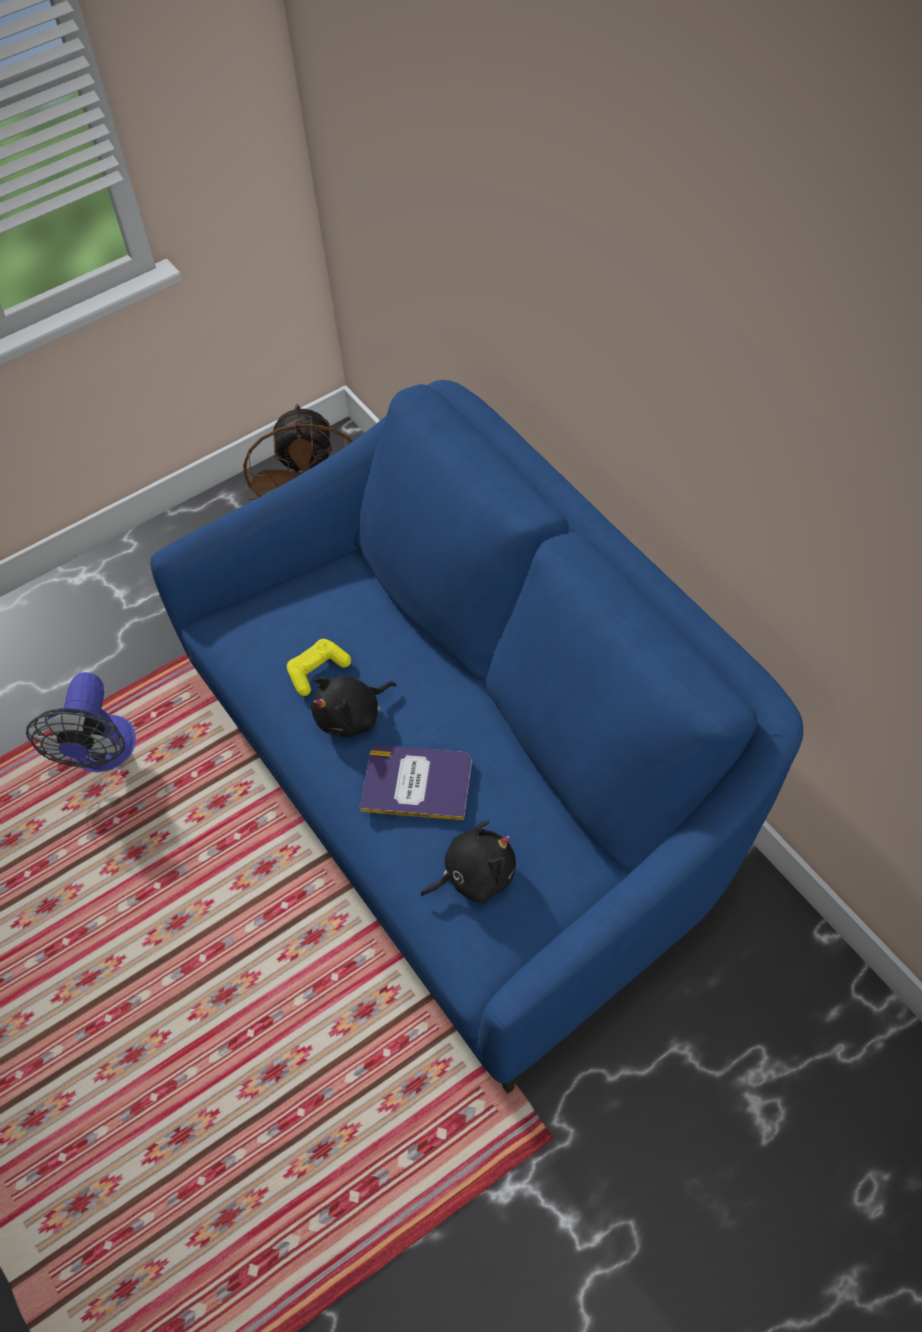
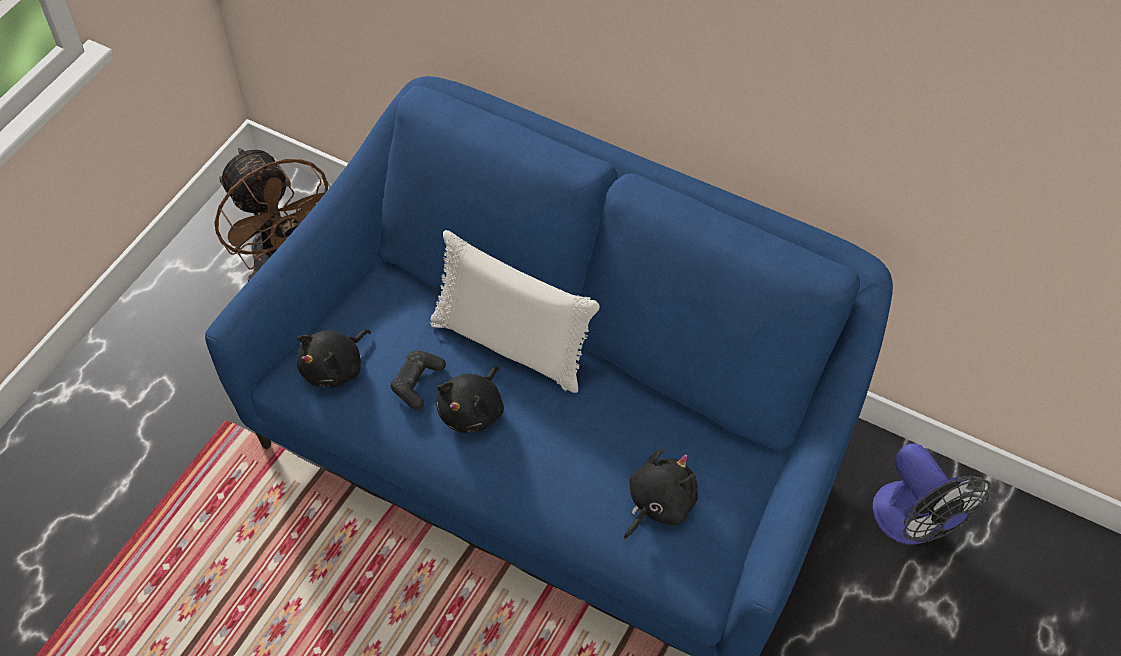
camera: 30 degrees left, 0 degrees up
(102, 756) = (190, 554): fan -> fan (914, 524)
(258, 630) = (335, 368): none -> black plush toy
(317, 671) = (417, 383): yellow game controller -> black game controller
(417, 783) = (566, 446): book -> none
(424, 667) = (512, 344): none -> white pillow

